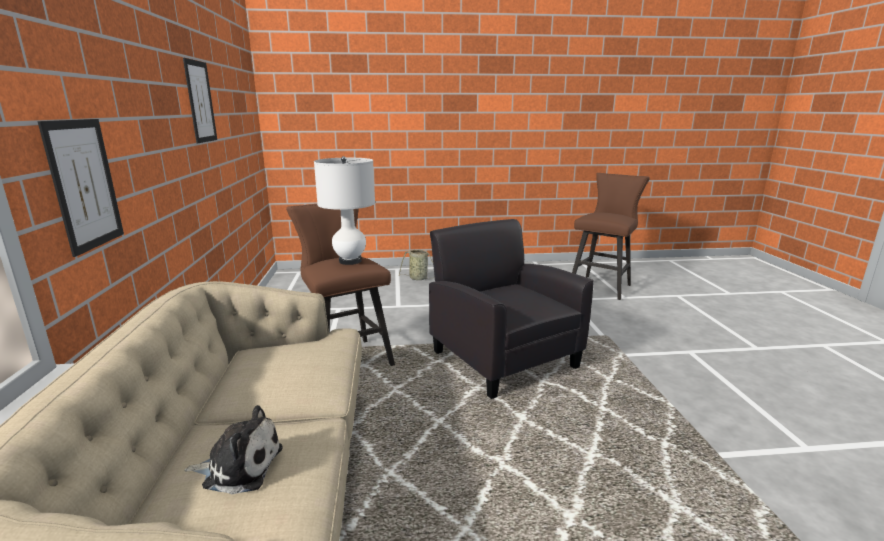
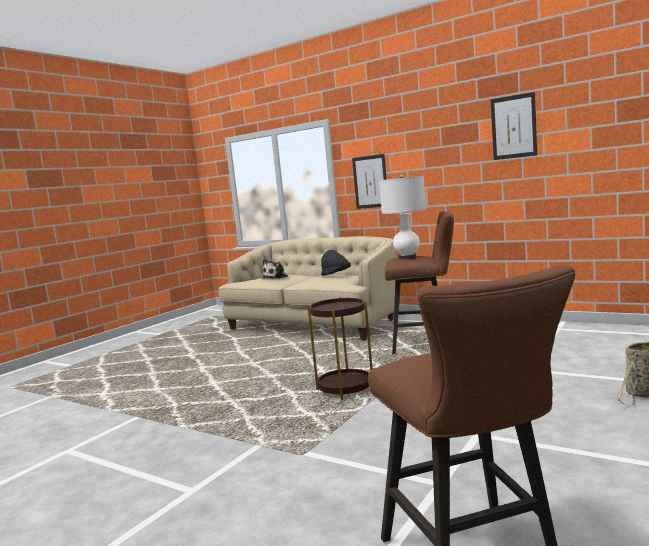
camera: 130 degrees right, 10 degrees down
(258, 368) = (336, 275): none -> black hat
(503, 358) = (345, 389): black armchair -> brown side table

